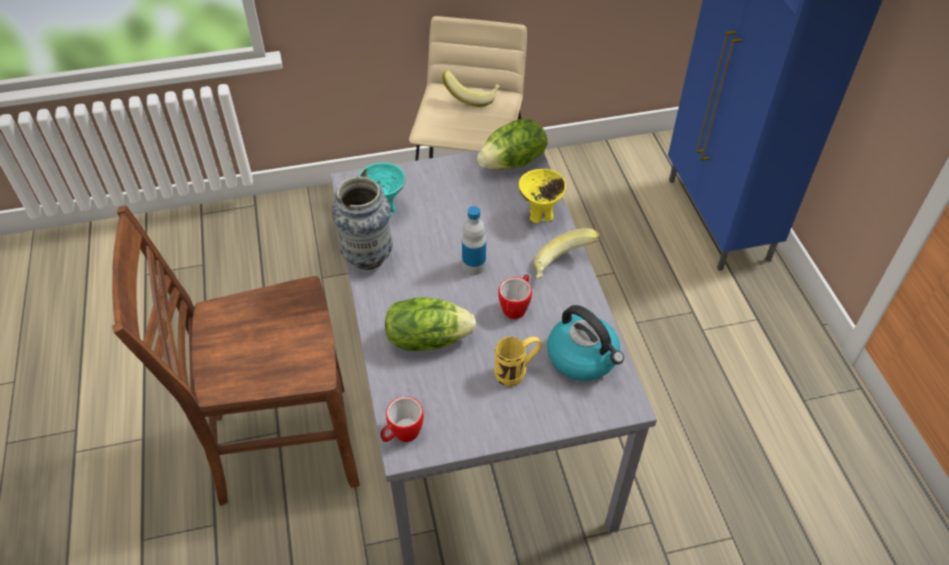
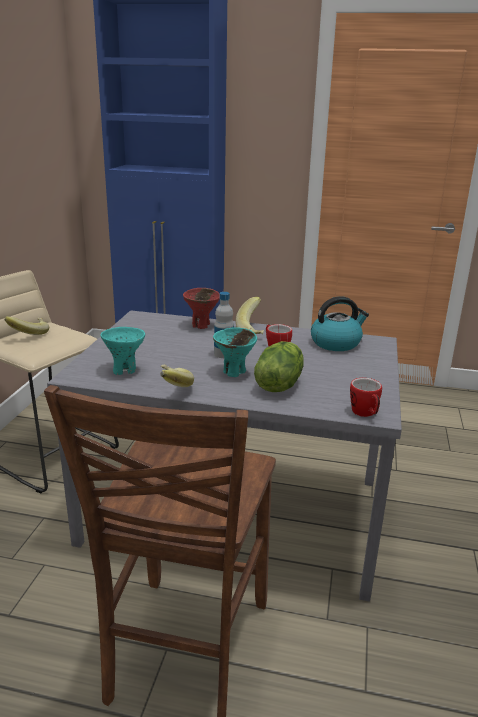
camera: 65 degrees left, 25 degrees down
(367, 258) = (170, 388): vase -> banana
(433, 292) = (234, 372): none -> turquoise bowl
(513, 162) = (139, 320): lettuce -> none
(517, 372) = (334, 363): yellow mug -> none
(540, 216) = (201, 325): yellow bowl -> red bowl

